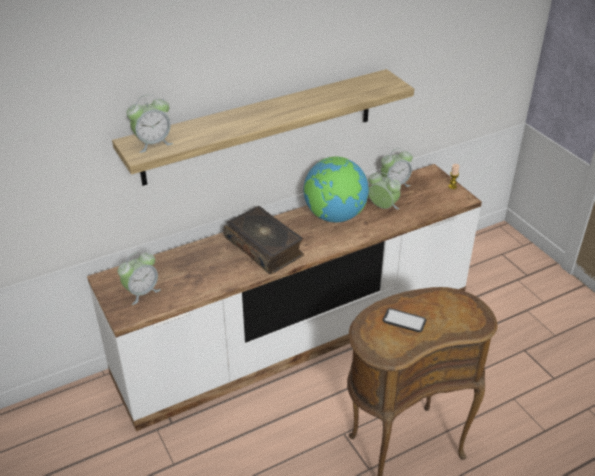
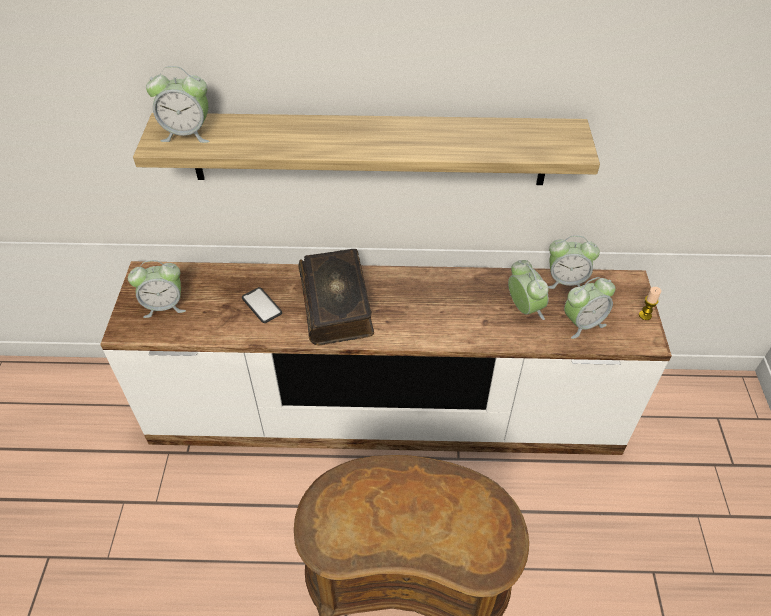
camera: 30 degrees right, 10 degrees up
(334, 216) = (452, 297): globe -> none
(404, 321) = (389, 505): phone -> phone (262, 305)
(422, 203) = (582, 323): none -> alarm clock

